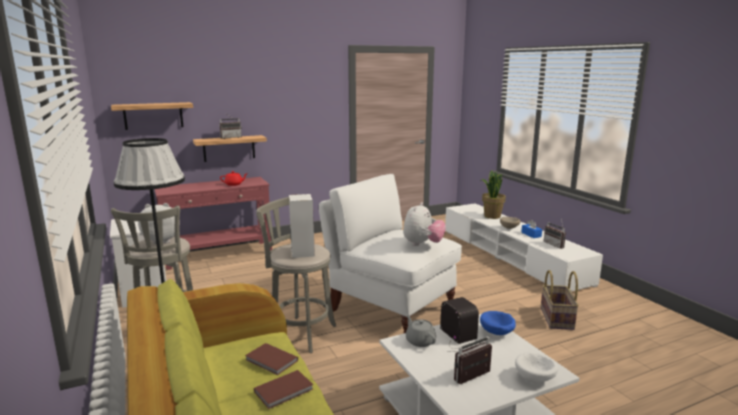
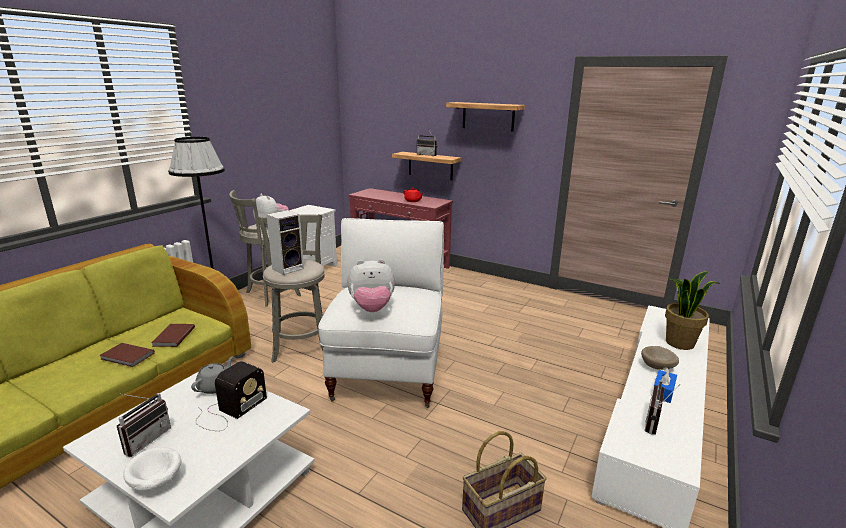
camera: 55 degrees right, 5 degrees up
(153, 116) = (375, 125): shelf -> shelf (488, 116)
(475, 379) = (145, 439): radio -> radio turned 90 degrees clockwise
(497, 333) = (258, 429): blue bowl -> none

